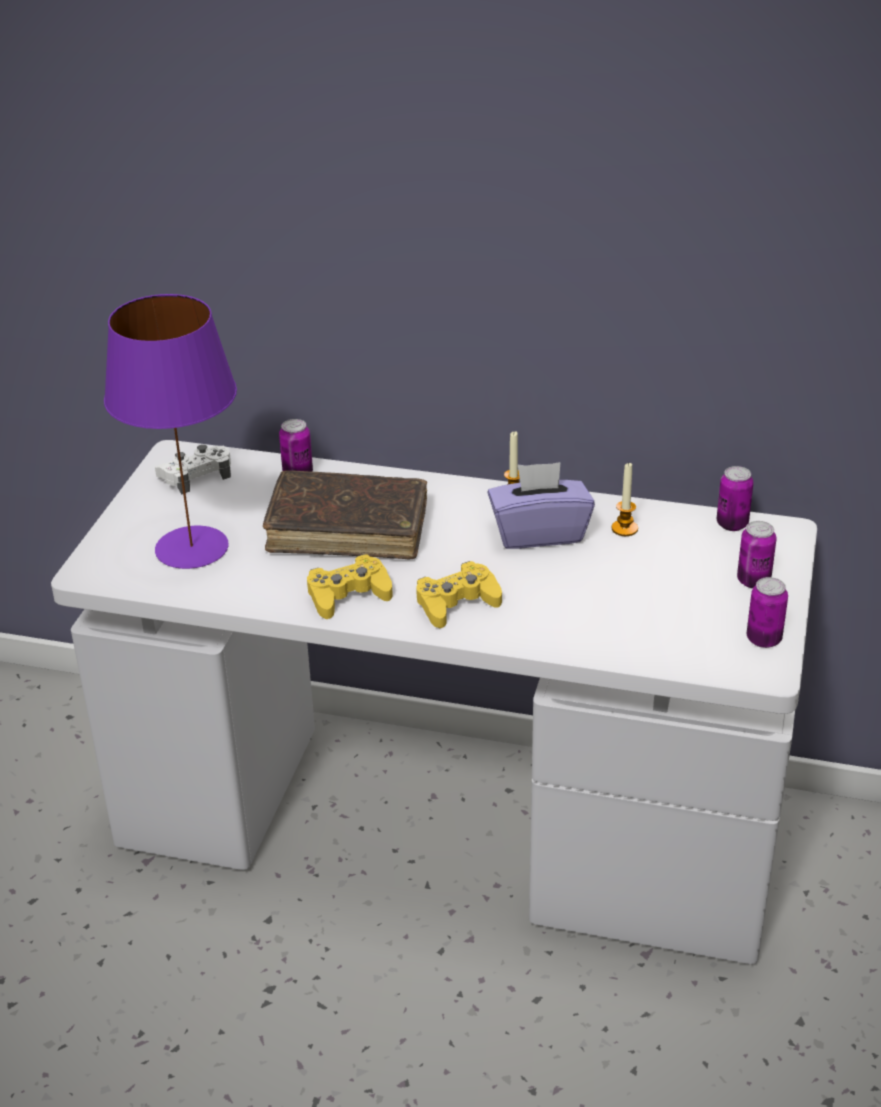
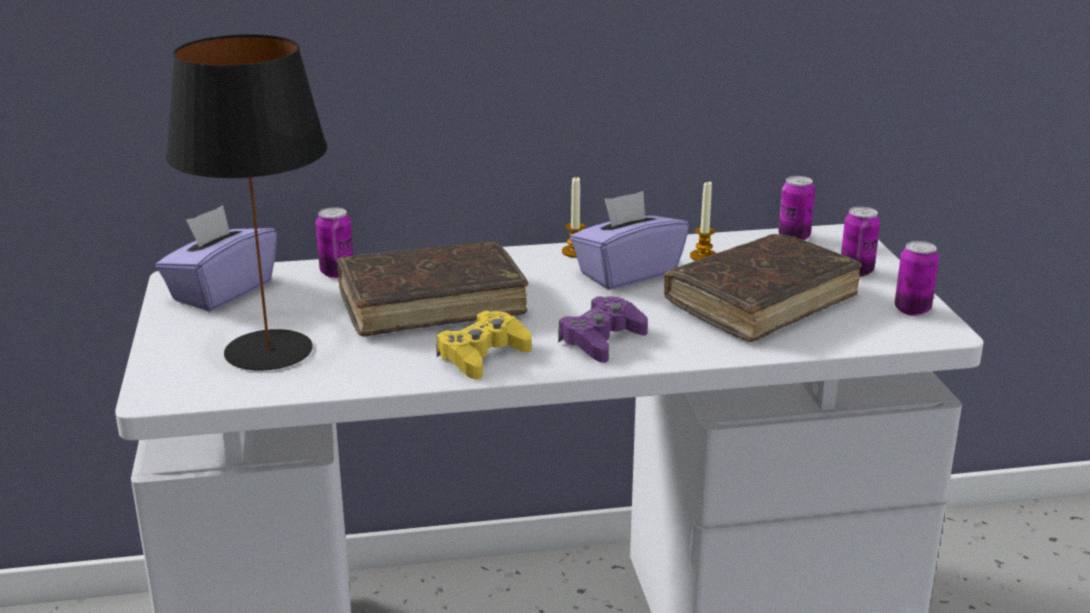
camera: 25 degrees left, 10 degrees down
(192, 548) = (269, 351): purple table lamp -> black table lamp
(196, 475) = (221, 292): white game controller -> purple tissue box
(457, 603) = (601, 339): yellow game controller -> purple game controller
(630, 595) = (761, 302): none -> brown book

